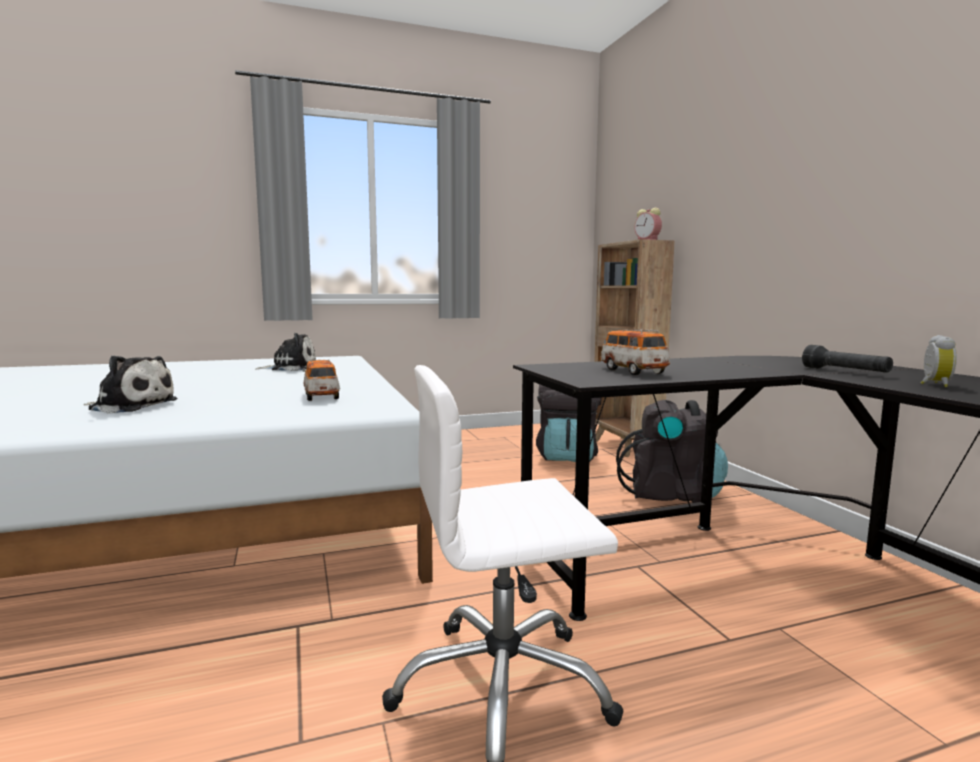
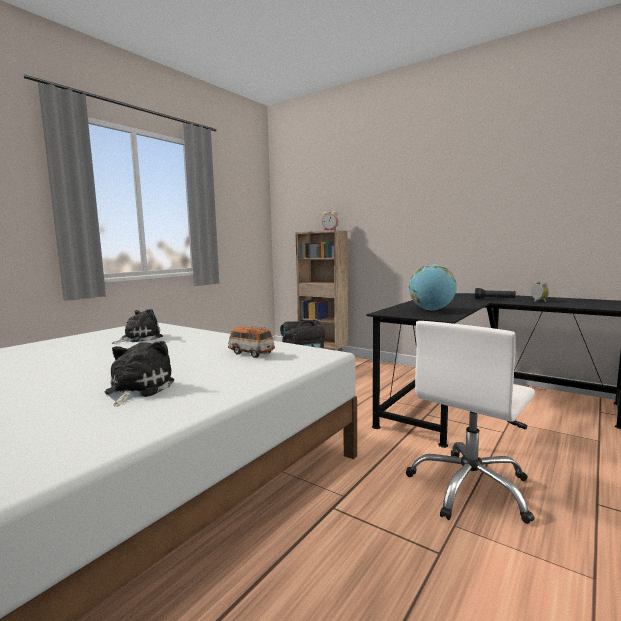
camera: 35 degrees left, 0 degrees up
(131, 406) = (137, 389): plush toy -> plush toy turned 60 degrees counterclockwise
(632, 371) = (431, 310): toy car -> globe
(671, 494) = (384, 376): black backpack -> none

